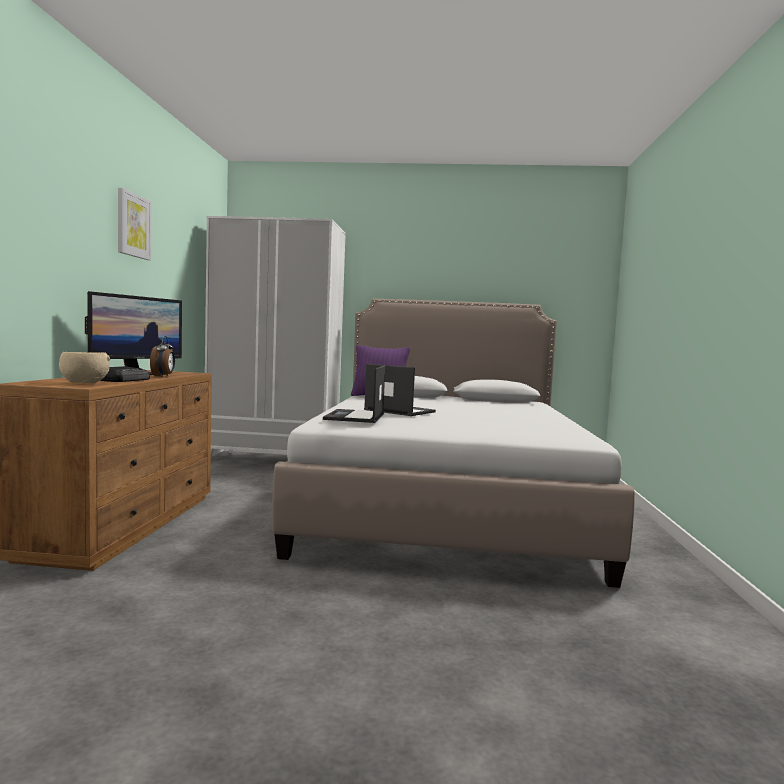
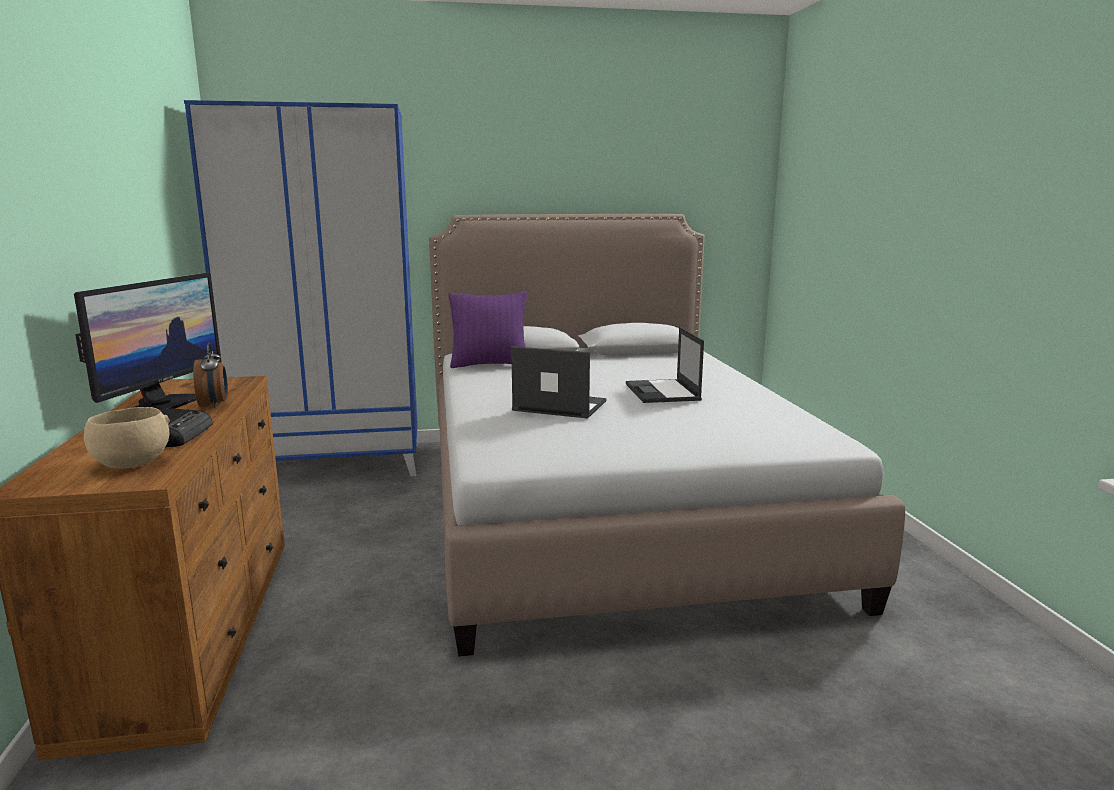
camera: 15 degrees left, 10 degrees up
(133, 225) = (96, 146): picture -> none
(274, 461) = (333, 464): white wardrobe -> blue wardrobe
(355, 417) = (522, 435): laptop -> laptop (663, 392)

